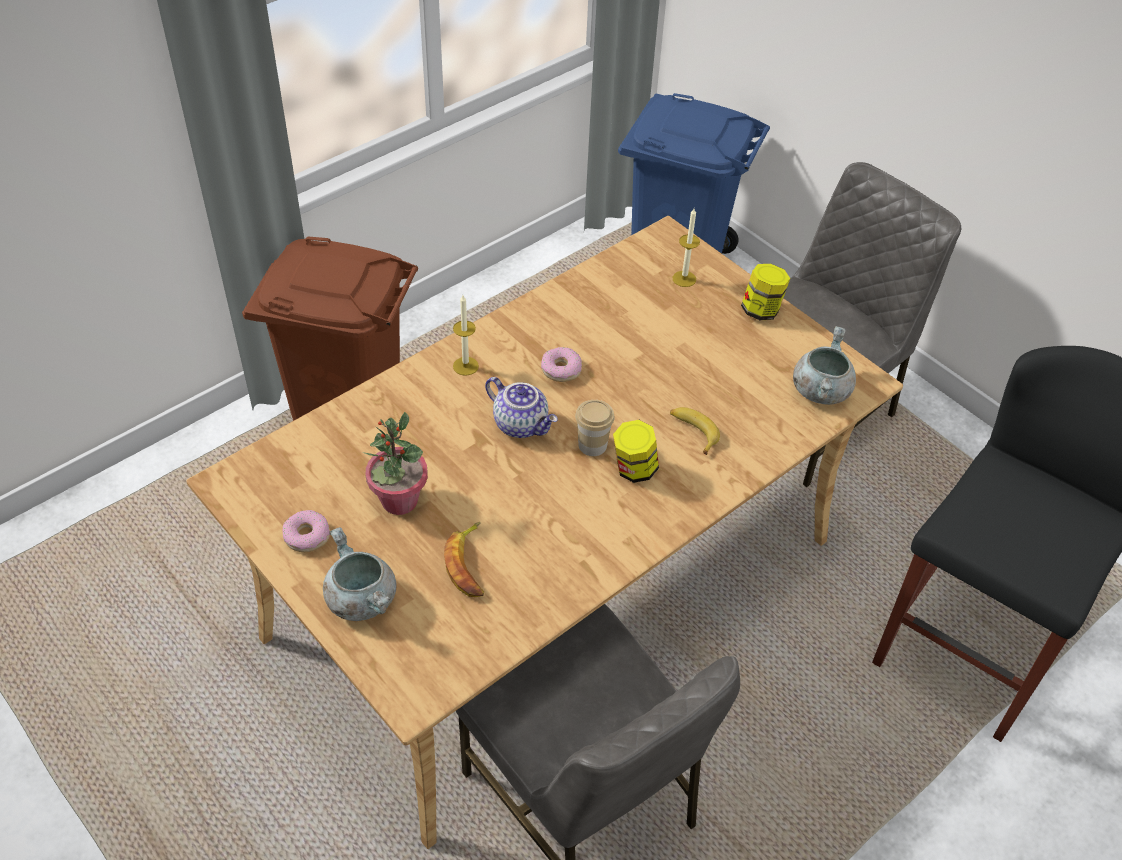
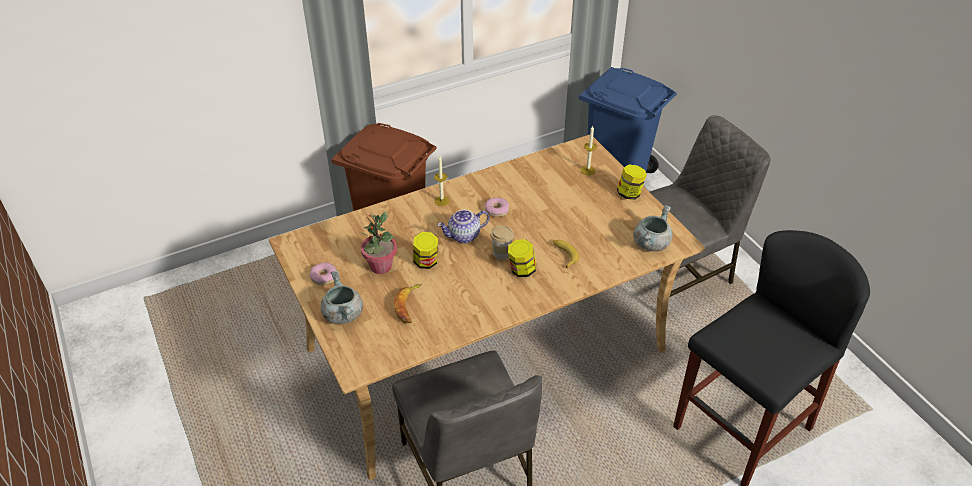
camera: 15 degrees right, 5 degrees down
(474, 480) = (426, 262): none -> jar
(522, 424) = (464, 236): teapot -> teapot turned 105 degrees clockwise

